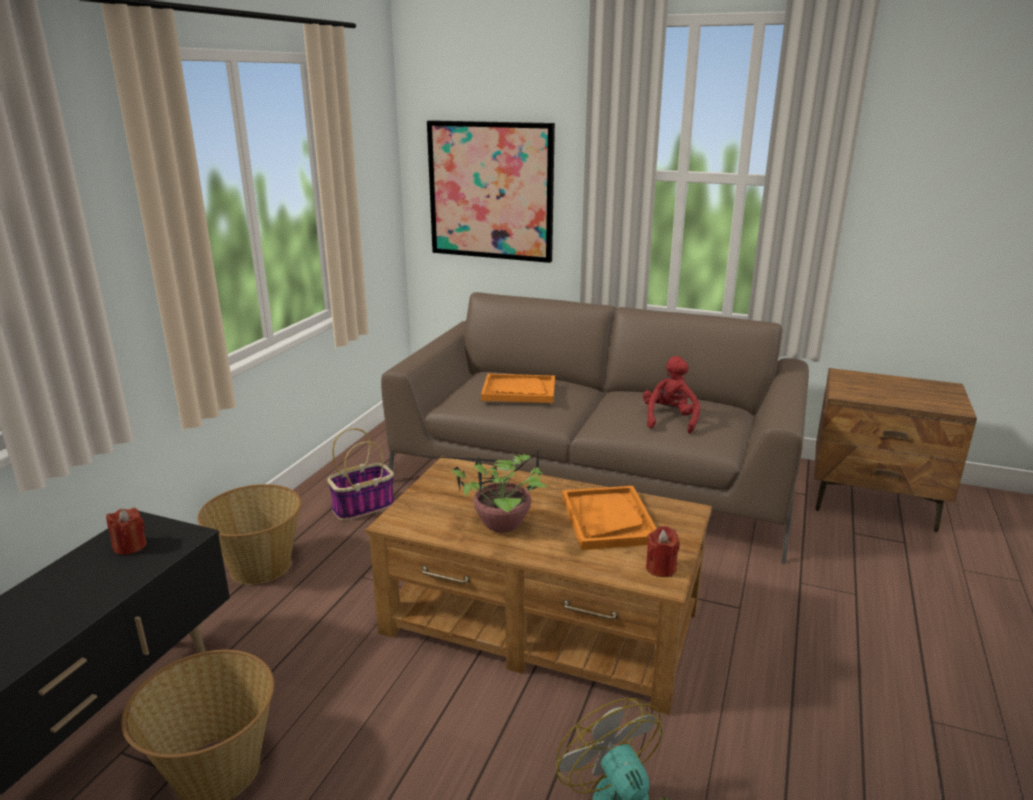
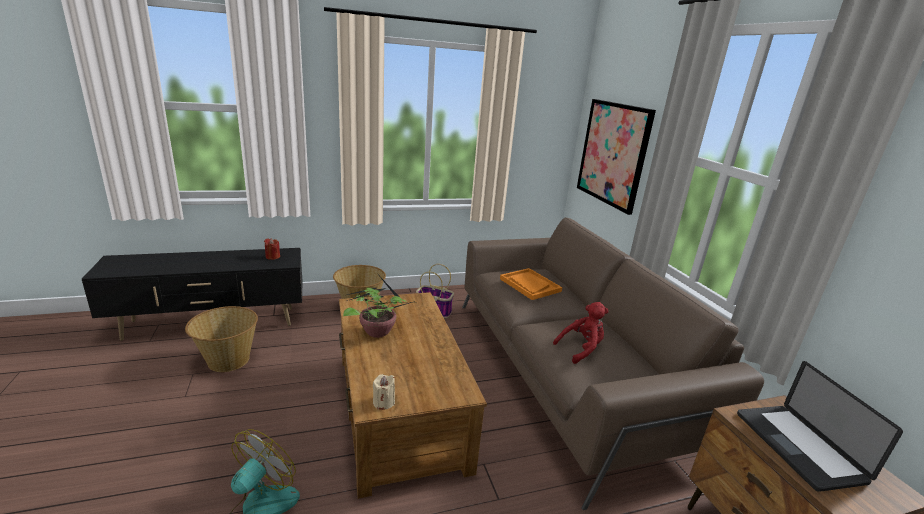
camera: 50 degrees right, 0 degrees up
(608, 519) = (421, 365): orange tray -> none
(661, 568) = (383, 402): red candle -> beige candle
(890, 392) = (798, 447): none -> laptop

